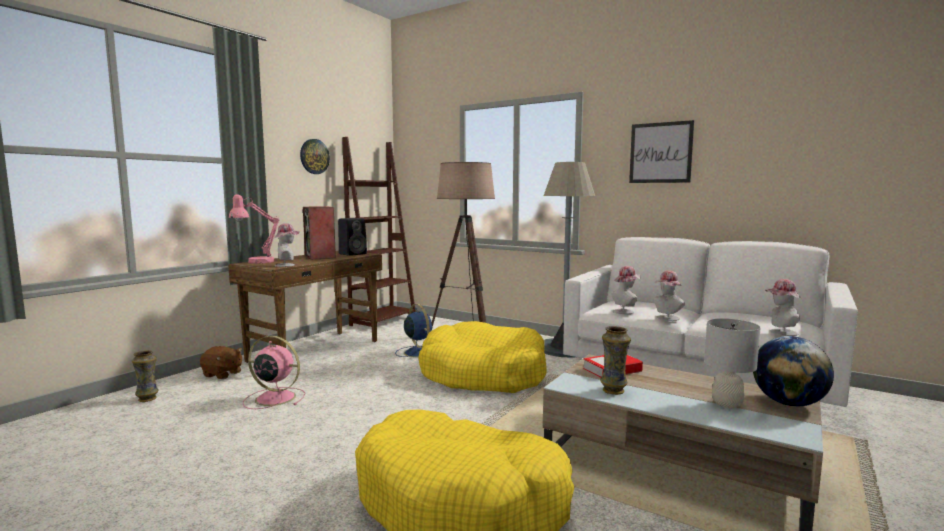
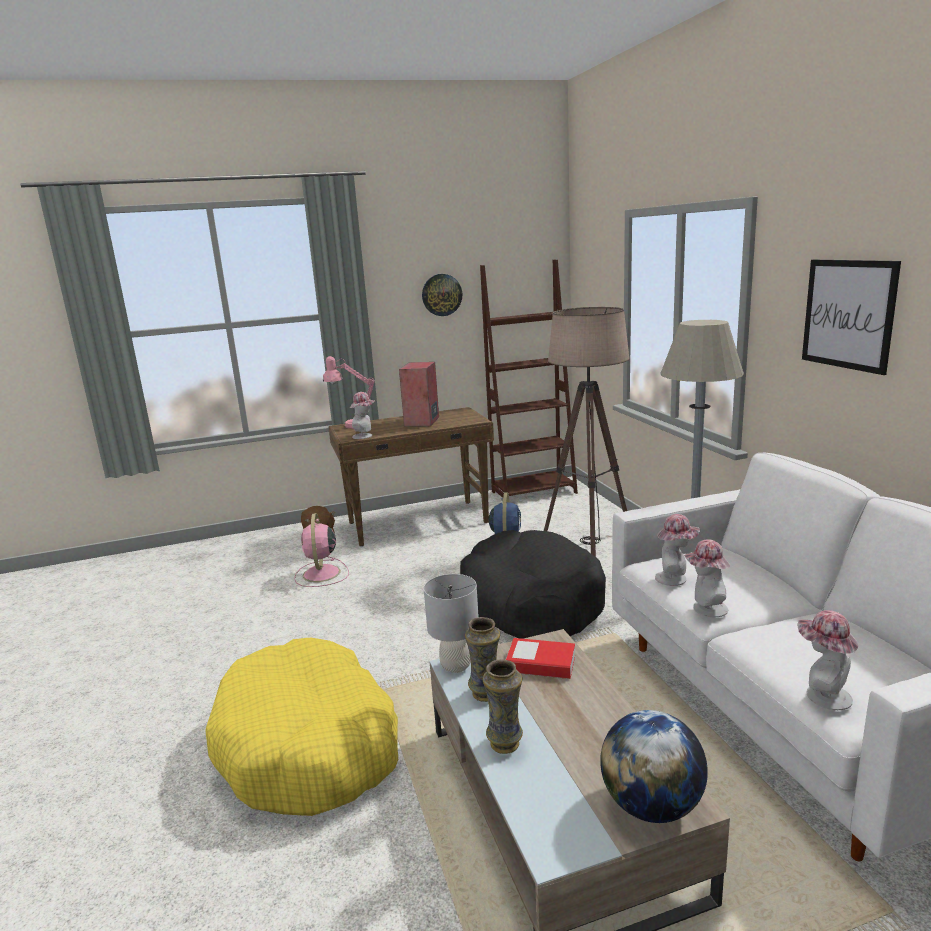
camera: 40 degrees right, 10 degrees up
(148, 398) = (248, 547): vase -> vase (505, 743)
(274, 398) = (321, 574): pink fan -> pink fan turned 150 degrees counterclockwise
(353, 254) = (464, 418): black speaker -> none
(483, 374) = (532, 602): yellow dog bed -> black dog bed
(728, 404) = (569, 770): grey table lamp -> grey table lamp (457, 667)

